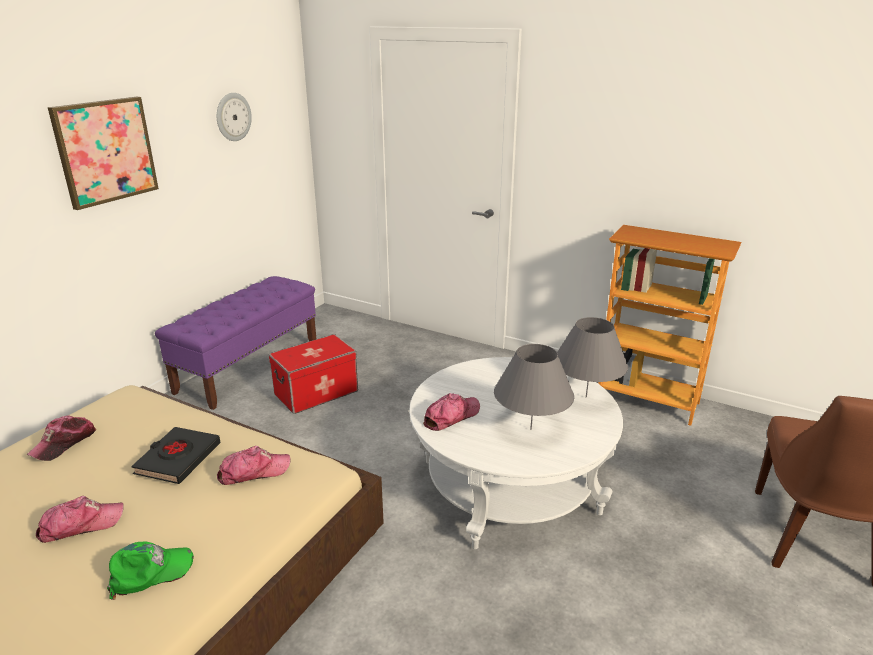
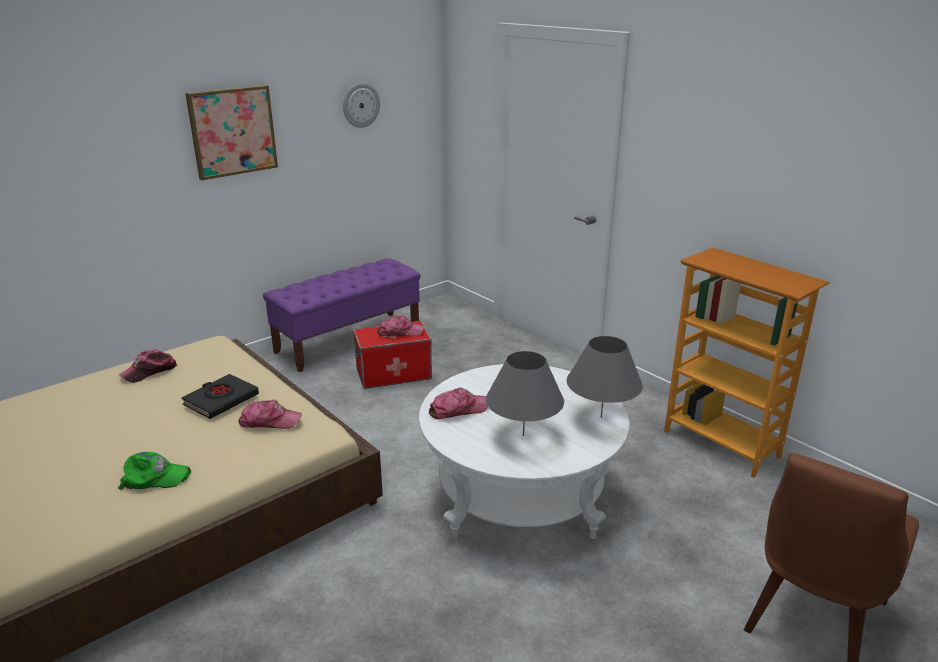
camera: 20 degrees right, 0 degrees up
(81, 524) = (128, 433): cap -> cap (400, 332)

